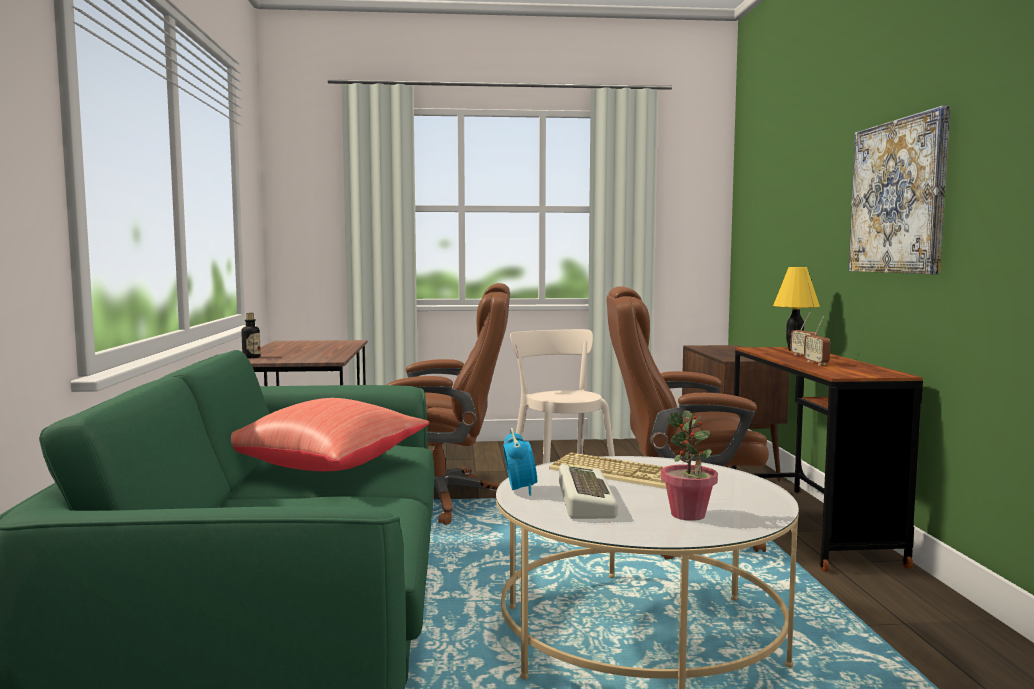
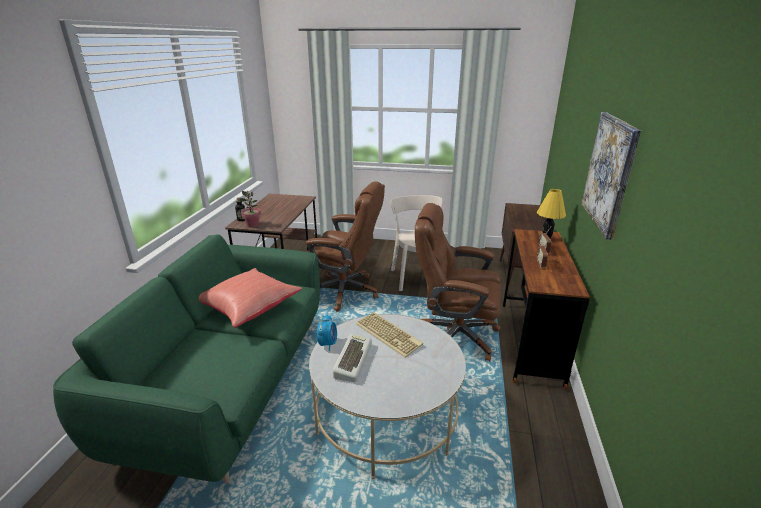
camera: 15 degrees right, 20 degrees up
(688, 515) = (394, 385): potted plant -> potted plant (253, 225)

